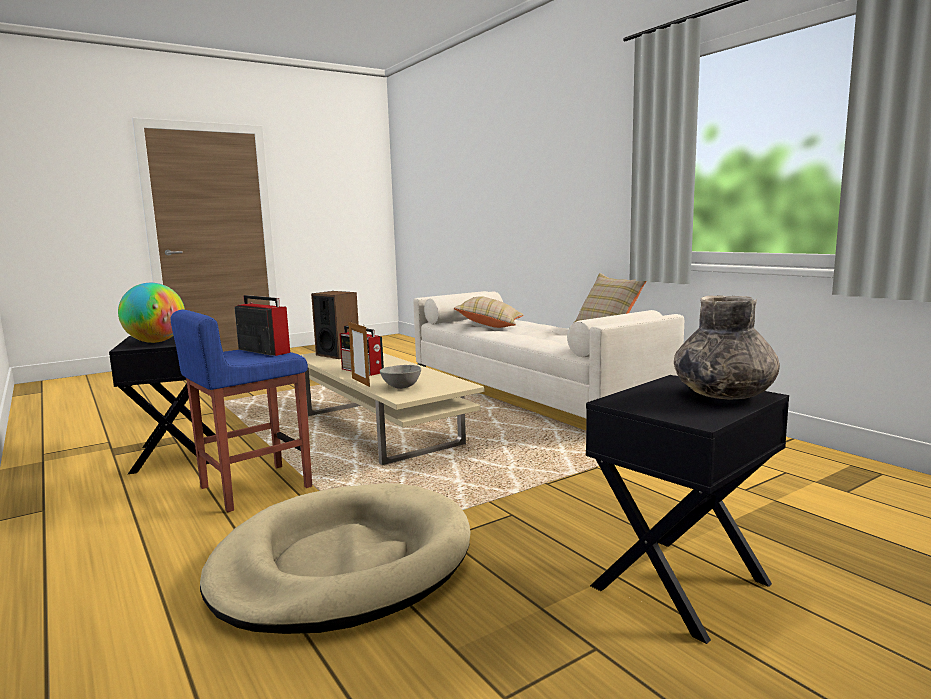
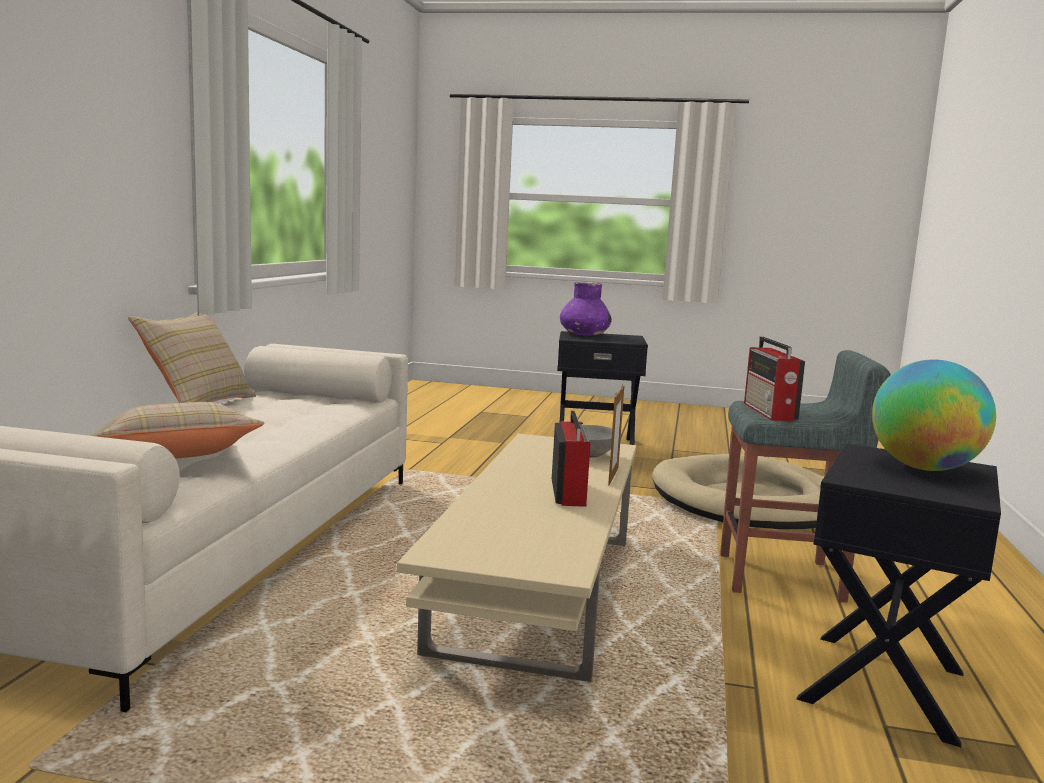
camera: 135 degrees left, 0 degrees up
(254, 487) = (782, 577): blue stool -> grey stool
(338, 354) = (510, 548): speaker -> none
(723, 395) = (584, 335): grey vase -> purple vase

